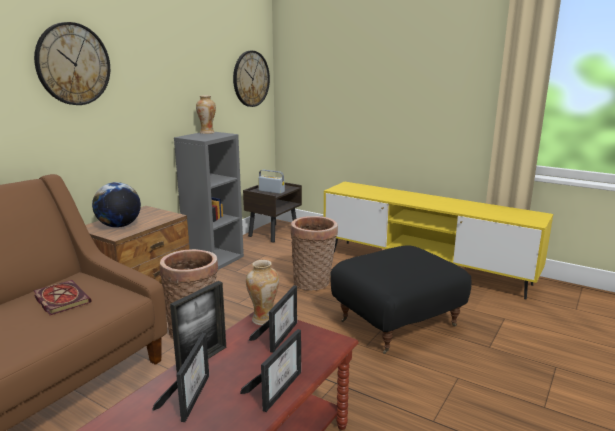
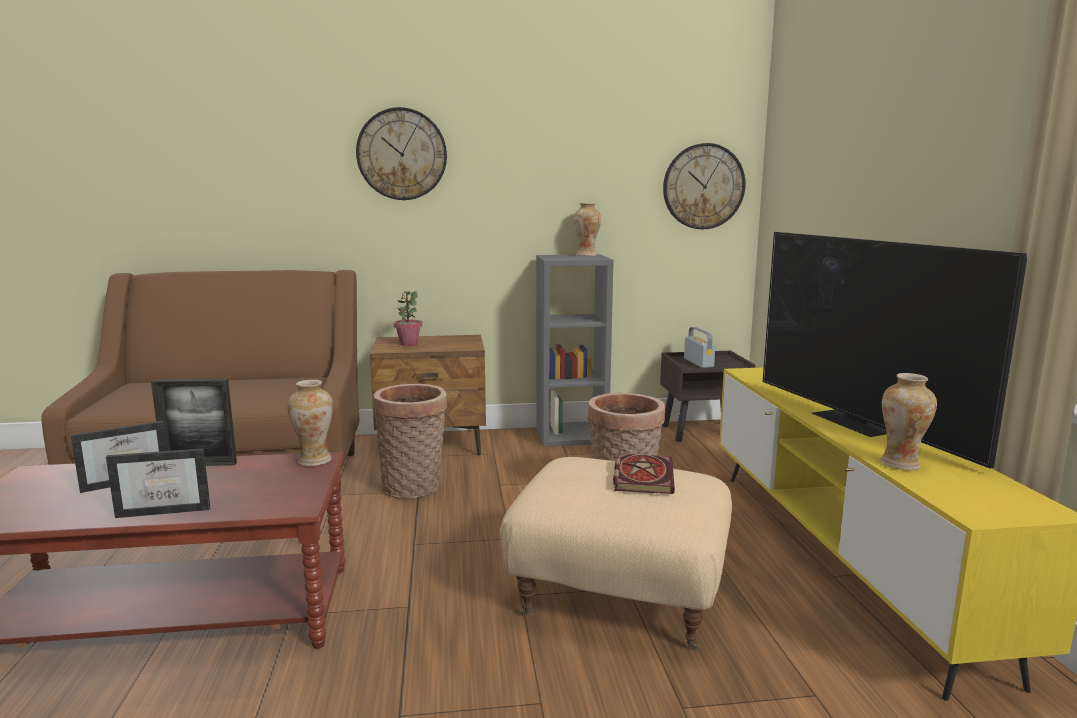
camera: 50 degrees right, 5 degrees down
(60, 299) = (264, 388): book -> book (642, 476)
(119, 226) = (408, 344): globe -> potted plant
(279, 335) = (285, 477): picture frame -> none
(397, 322) = (620, 595): black ottoman -> beige ottoman
(430, 200) = (857, 422): none -> television
(481, 213) = (900, 464): none -> vase

